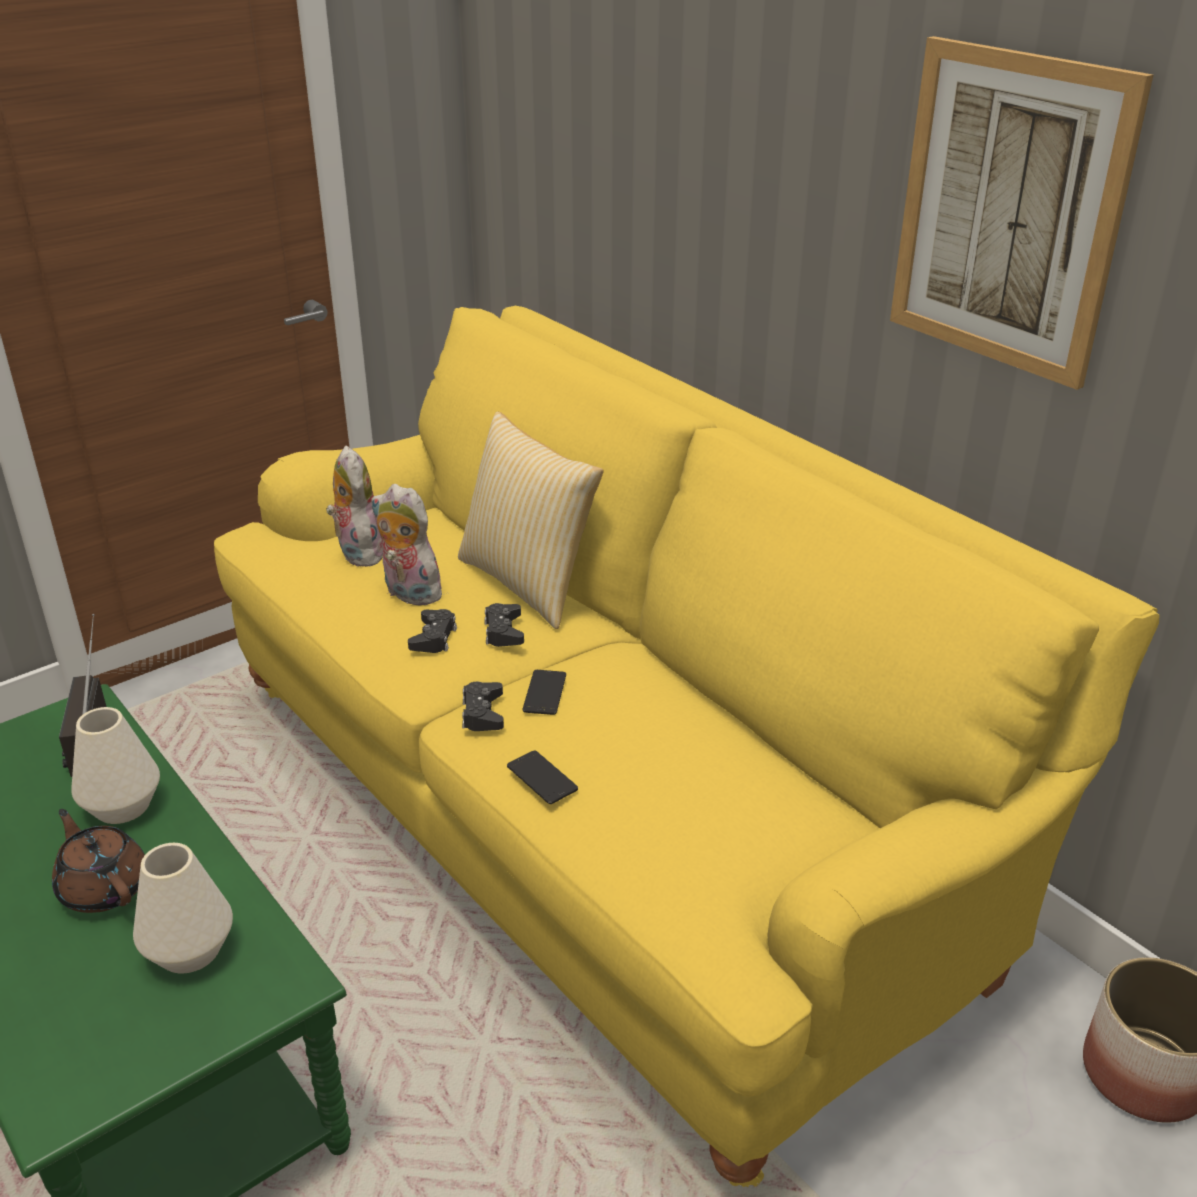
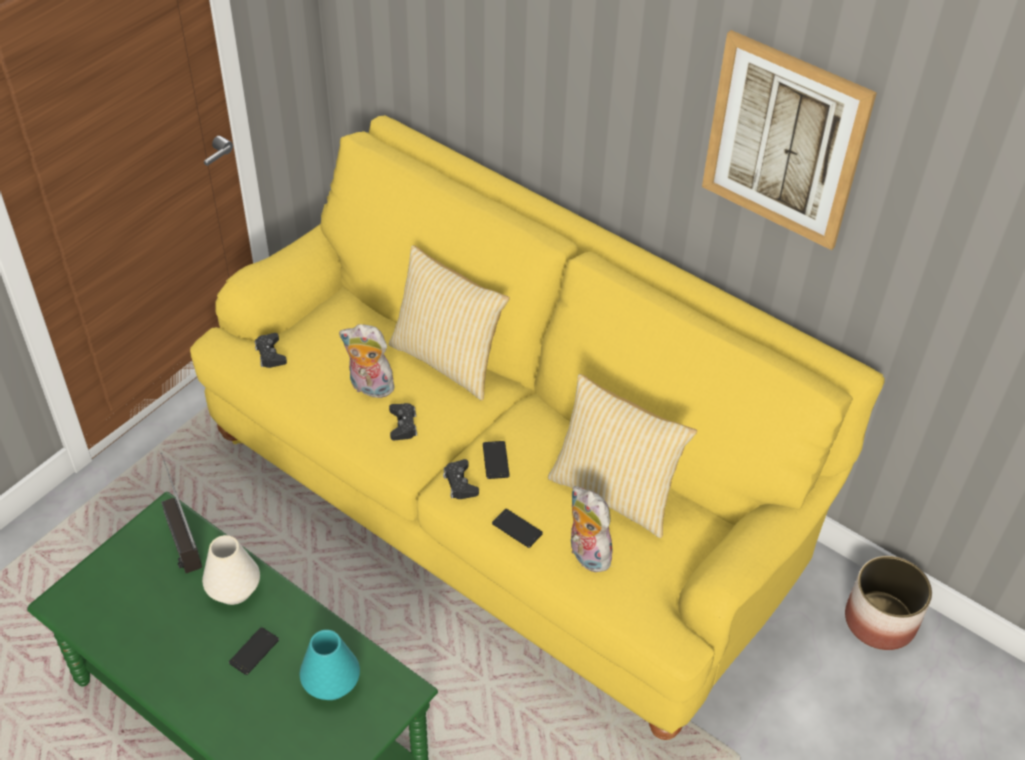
camera: 15 degrees left, 15 degrees up
(104, 887) = (254, 651): brown teapot -> phone
(190, 950) = (331, 683): white vase -> turquoise vase
(358, 552) = (315, 353): plush toy -> plush toy (586, 554)
(503, 631) = (449, 411): black game controller -> black game controller (270, 354)
(708, 756) = (615, 492): none -> pillow

